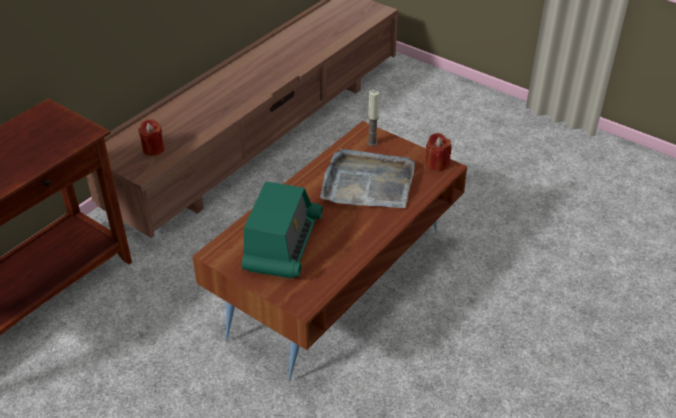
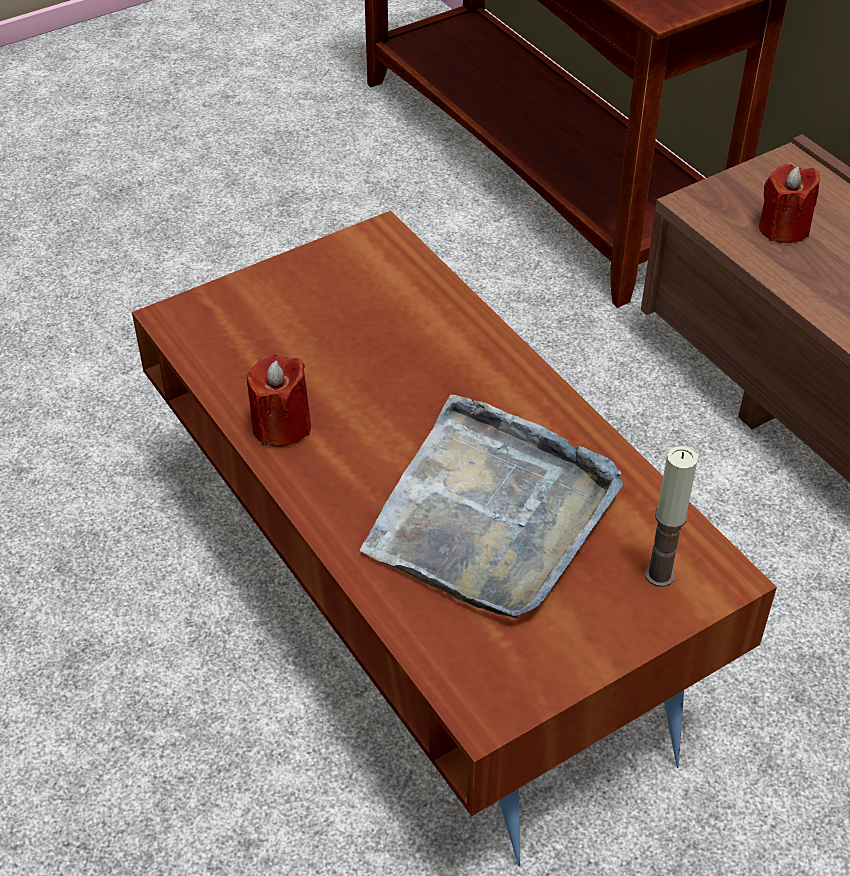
camera: 110 degrees right, 5 degrees up
(282, 244) = (353, 326): radio -> none
(437, 164) = (511, 689): red candle -> red candle (281, 426)

